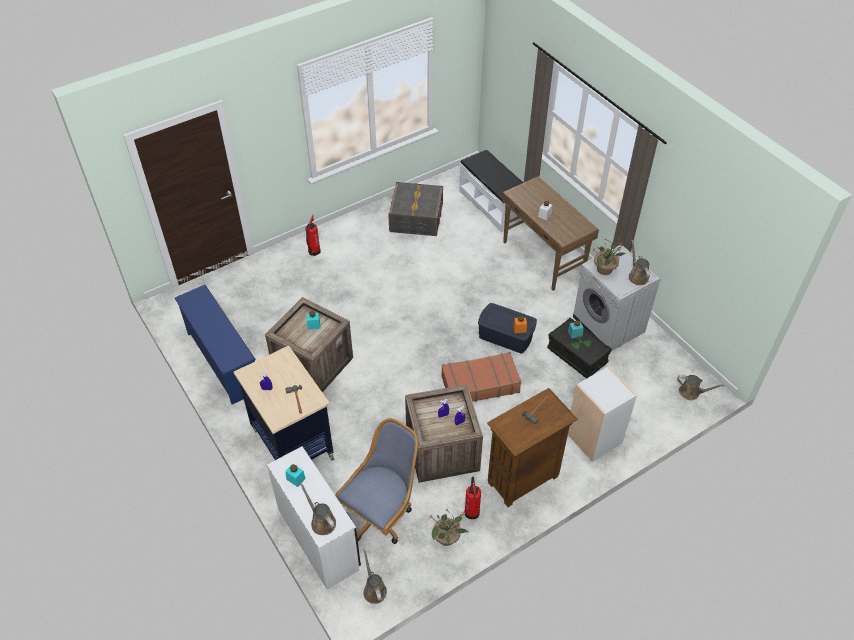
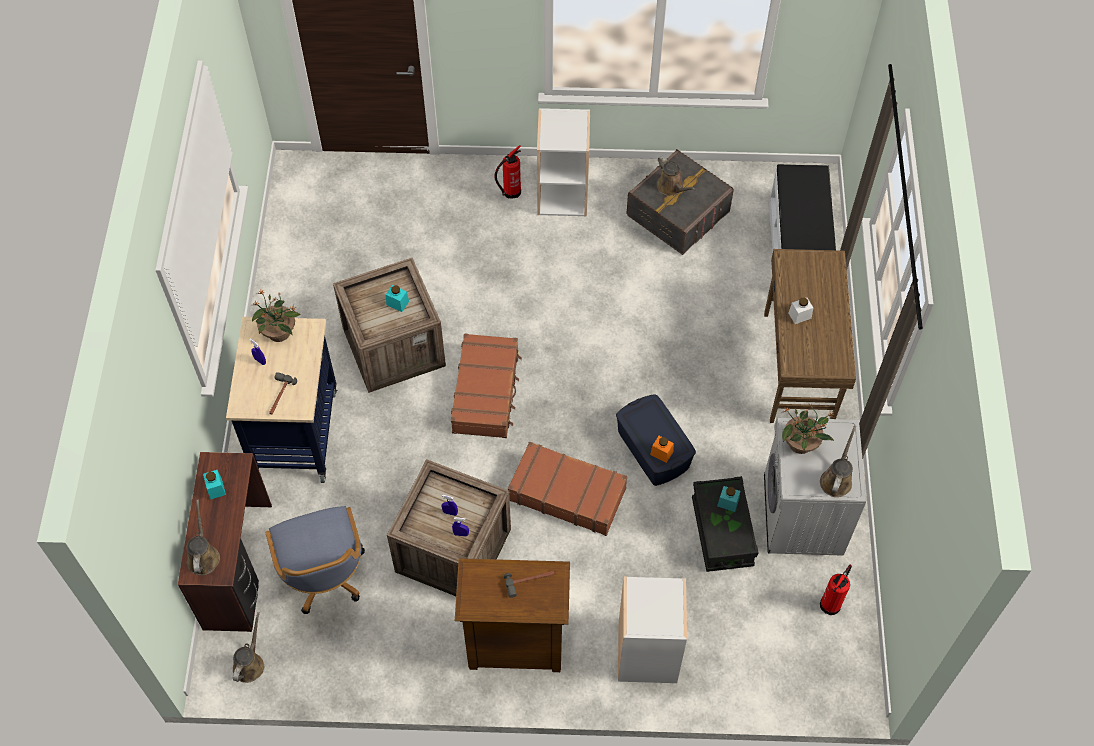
camera: 35 degrees right, 10 degrees up
(222, 361) = (297, 282): blue shoe rack -> none
(319, 538) = (239, 566): white desk -> brown desk
(345, 239) = (563, 195): none -> bookcase
(382, 513) = (326, 582): blue office chair -> blue office chair turned 90 degrees clockwise
(388, 358) = (486, 392): none -> brown suitcase
(447, 538) = (372, 659): potted plant -> potted plant (279, 333)
(472, 511) = (426, 646): fire extinguisher -> fire extinguisher (831, 603)
(691, 392) = (829, 676): brown watering can -> brown watering can (671, 187)

